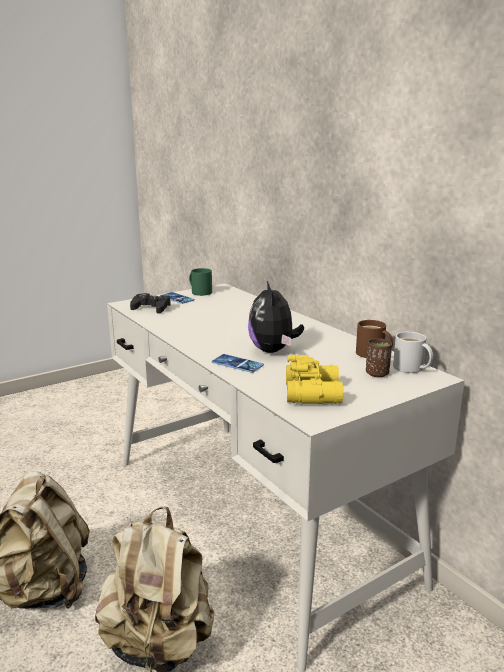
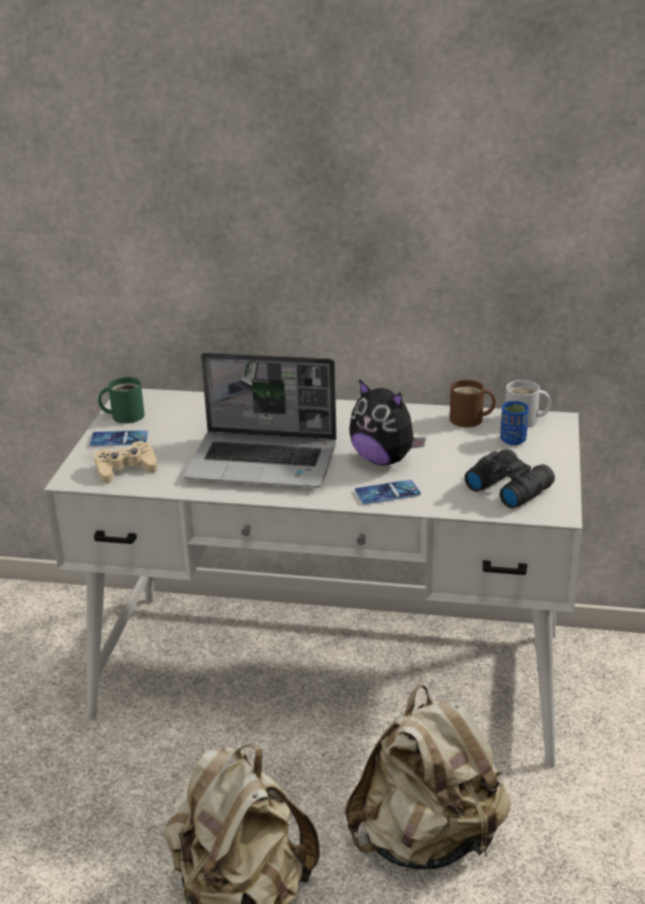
camera: 45 degrees left, 10 degrees up
(151, 308) = (125, 469): black game controller -> beige game controller
(212, 328) = (265, 462): none -> laptop
(314, 393) = (508, 487): yellow binoculars -> black binoculars
(377, 374) = (513, 440): brown cup -> blue cup

